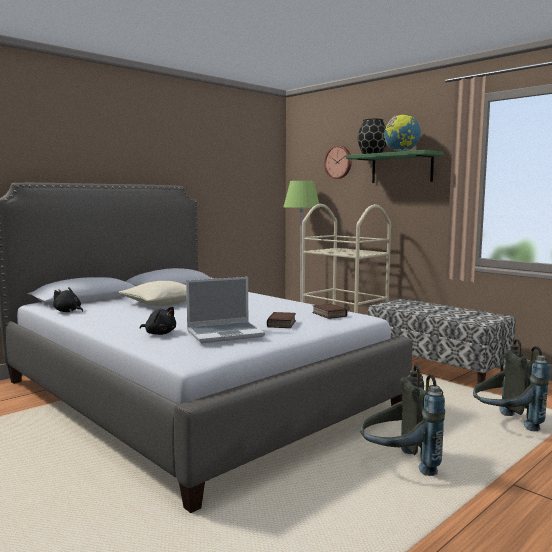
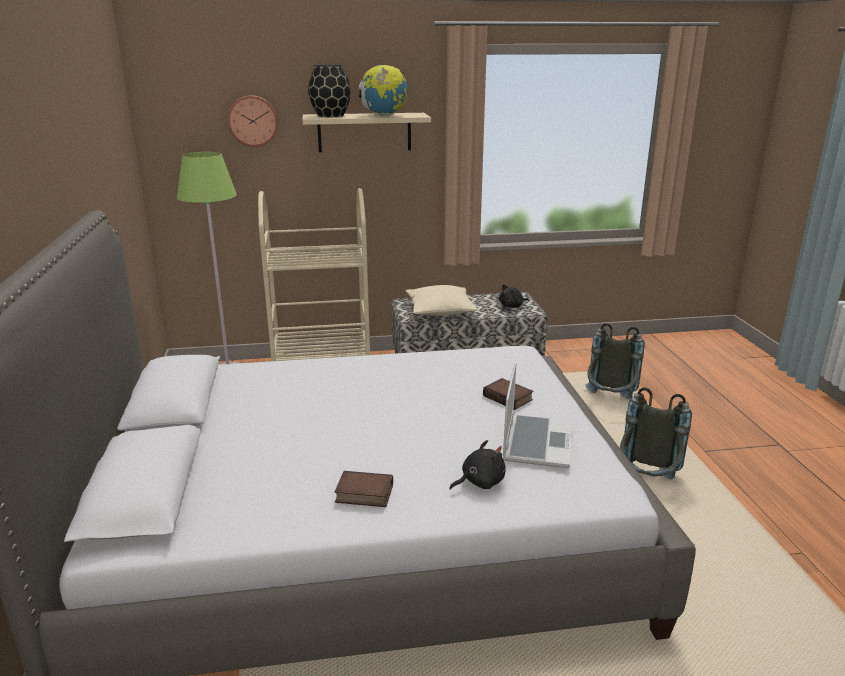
camera: 55 degrees left, 15 degrees up
(68, 311) = (232, 526): black plush toy -> black plush toy (512, 306)
(161, 303) = (289, 436): beige pillow -> beige pillow (440, 311)
(328, 314) = (492, 362): book -> book (363, 494)
(401, 168) = (364, 132): green shelf -> beige shelf

